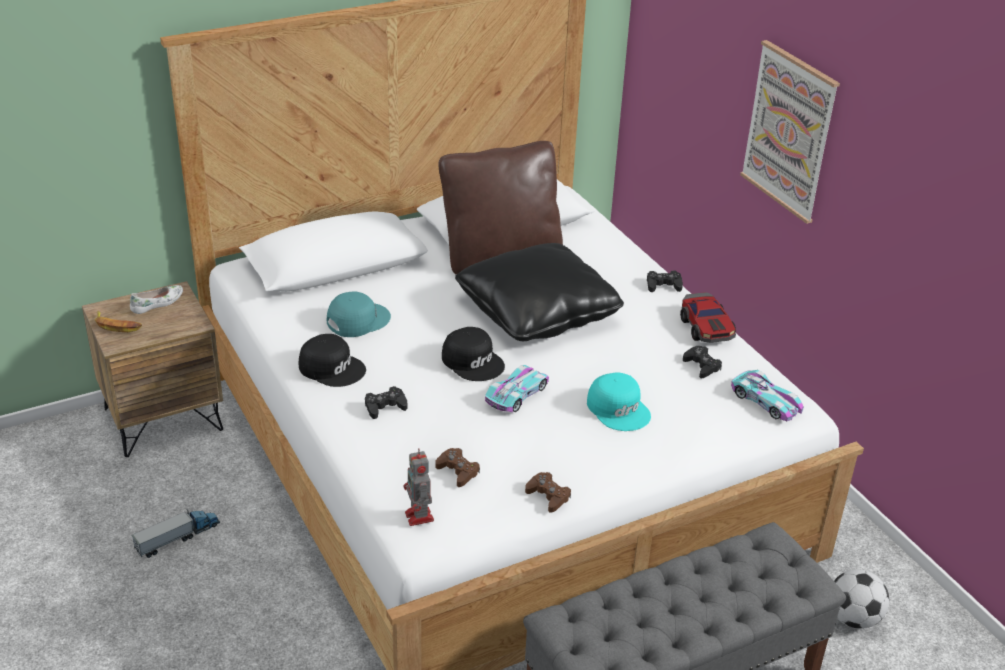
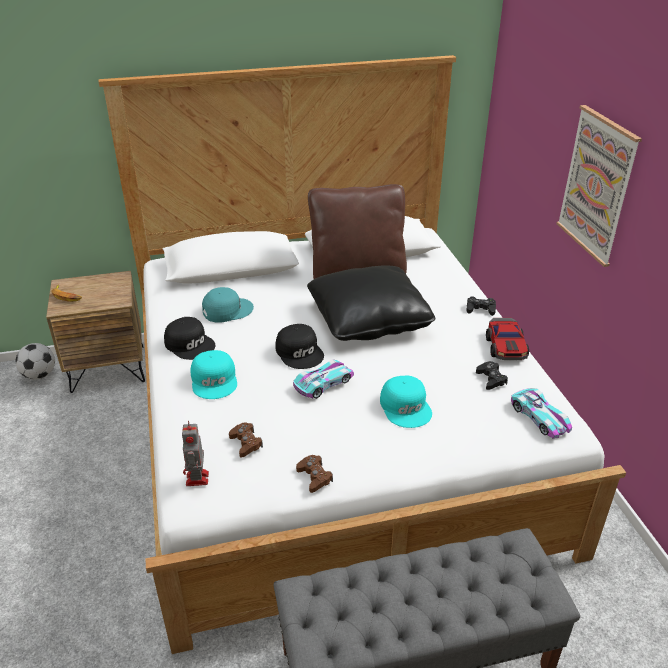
camera: 15 degrees right, 0 degrees up
(158, 303) = (102, 284): white shoe -> none
(178, 538) = (77, 458): toy truck -> none
(385, 406) = (215, 380): black game controller -> turquoise cap
(853, 618) = (600, 623): football -> football (39, 375)

